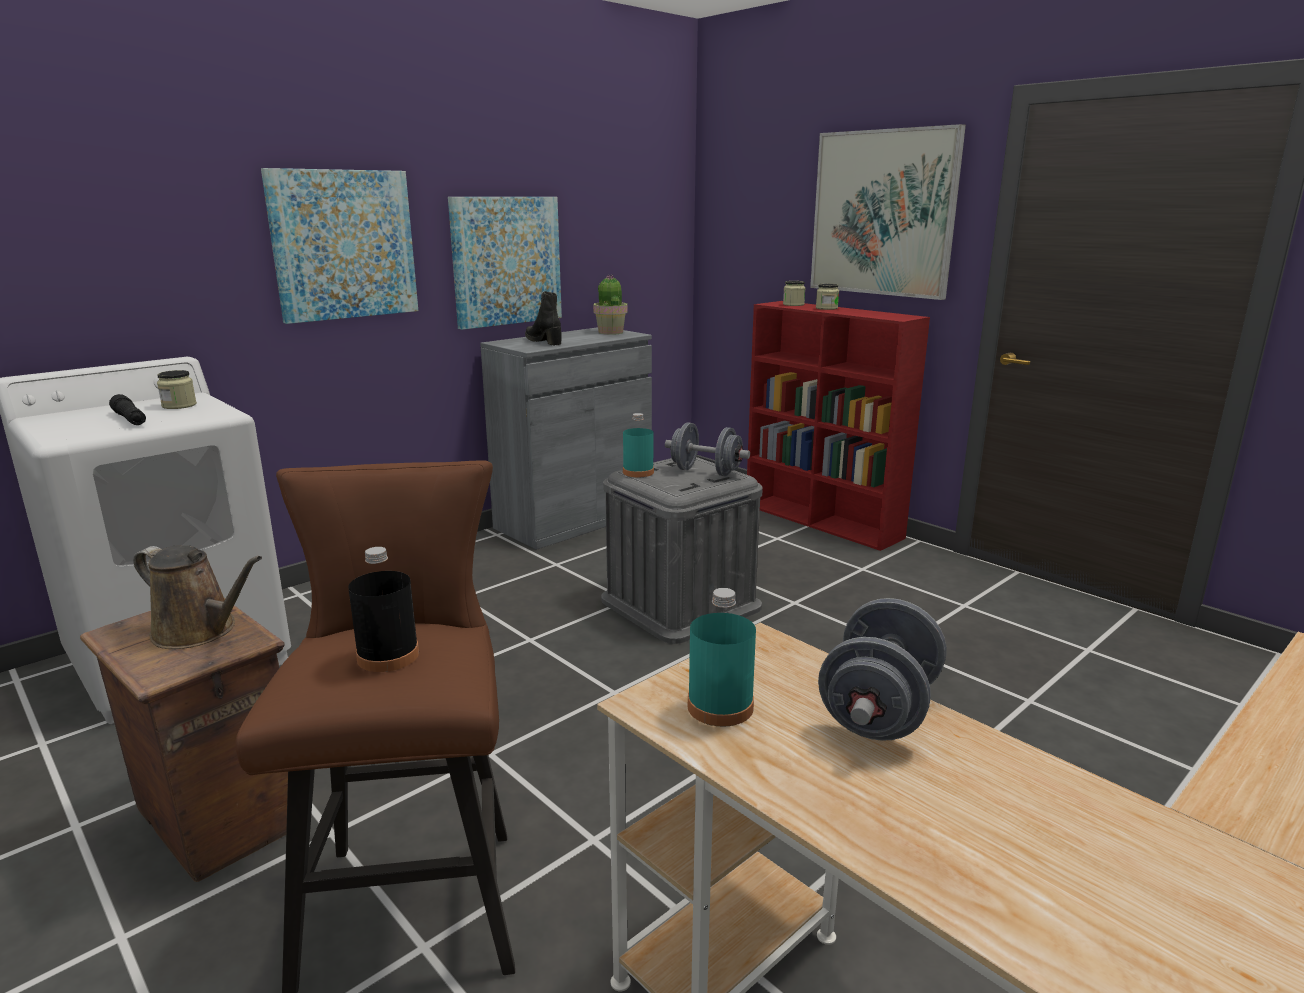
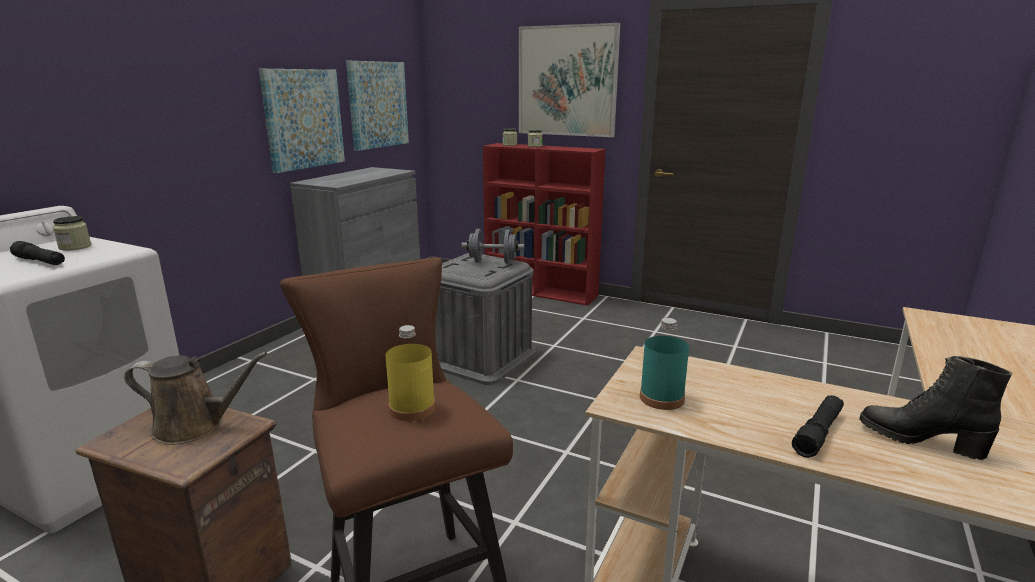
camera: 20 degrees left, 0 degrees up
(343, 245) = (182, 107): picture -> picture (377, 105)
(388, 656) = (412, 408): black bottle -> yellow bottle
(544, 341) = (341, 179): black boot -> black boot (920, 440)
(610, 332) = (383, 170): potted plant -> none
(638, 472) = (446, 267): turquoise bottle -> none
(879, 711) = (750, 383): grey dumbbell -> none
(913, 812) = (818, 433): none -> black flashlight

